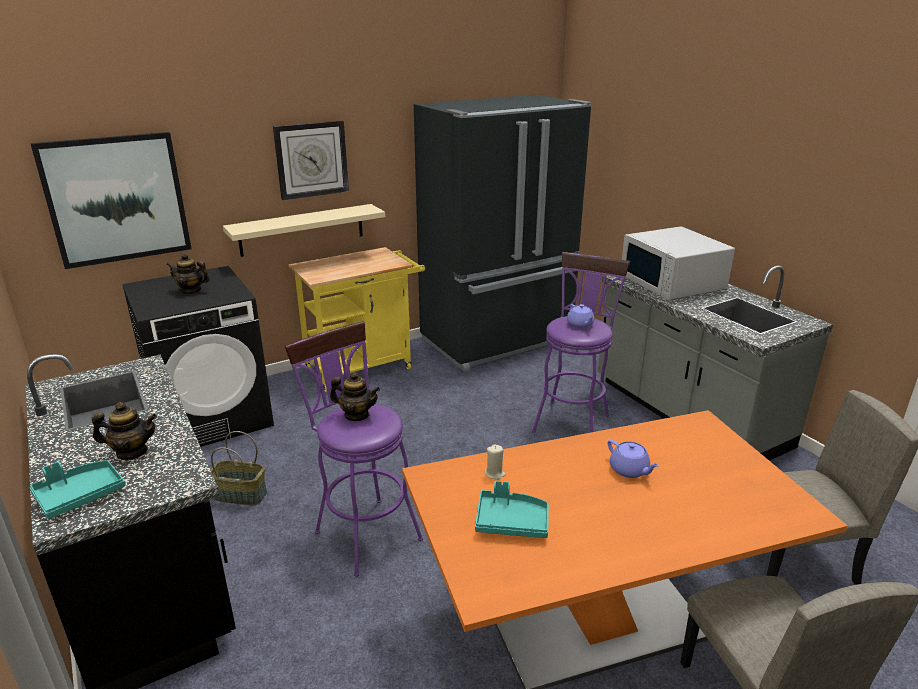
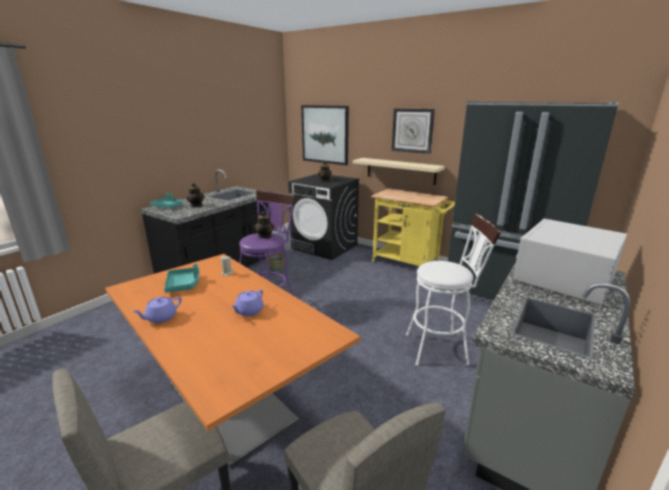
camera: 65 degrees right, 5 degrees down
(573, 419) = (441, 348): purple stool -> white stool
(580, 324) = (445, 268): purple teapot -> purple teapot (160, 318)

